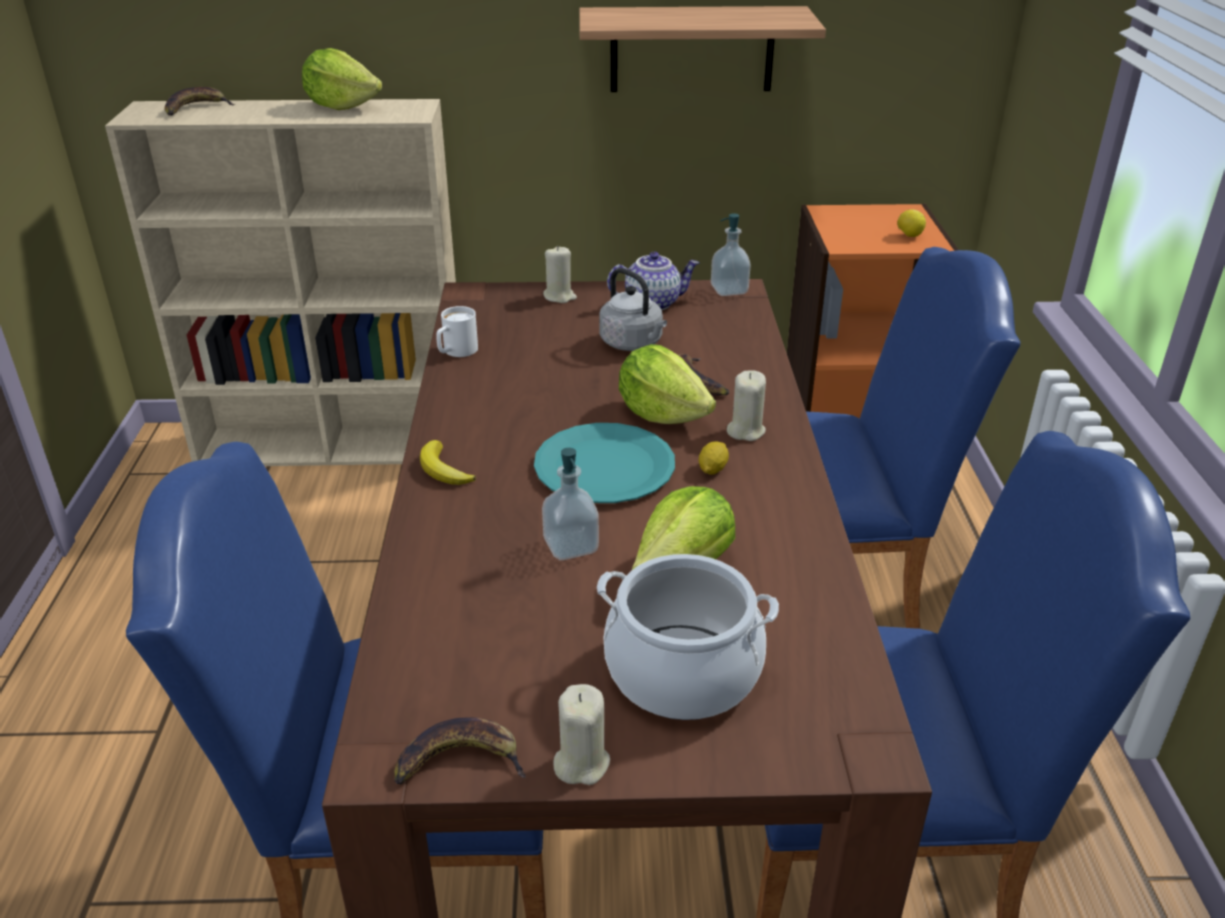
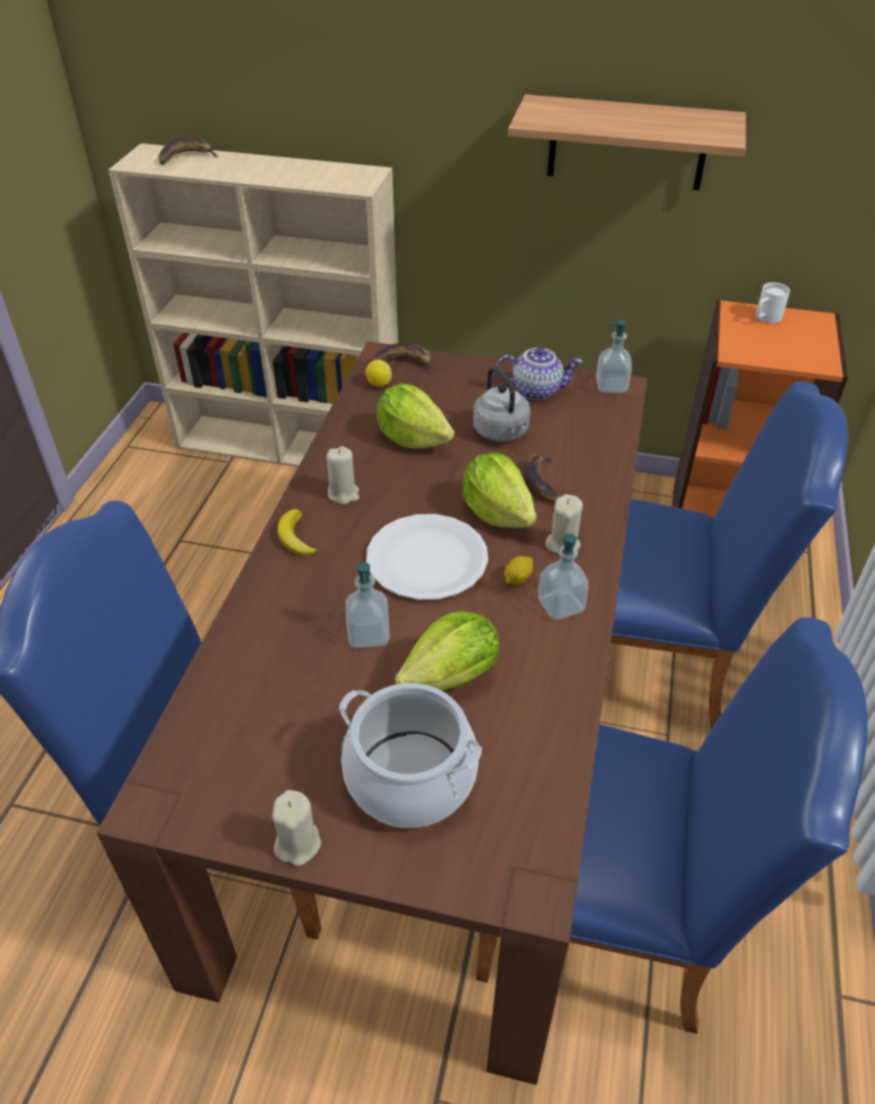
camera: 15 degrees right, 10 degrees up
(342, 106) = (305, 168): lettuce -> lettuce (412, 438)
(456, 352) = (349, 418): white mug -> white mug (765, 318)
(460, 761) = (207, 819): banana -> banana (403, 363)
(559, 296) = (458, 371): beige candle -> beige candle (343, 493)
(604, 466) = (427, 559): turquoise plate -> white plate
(770, 485) = (560, 605): none -> soap dispenser
(909, 236) = (805, 350): lemon -> lemon (379, 384)

